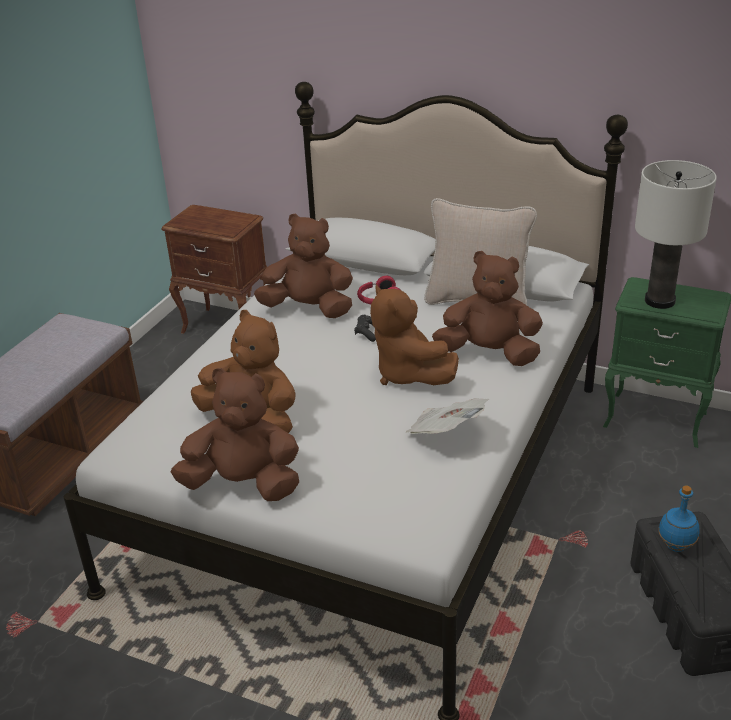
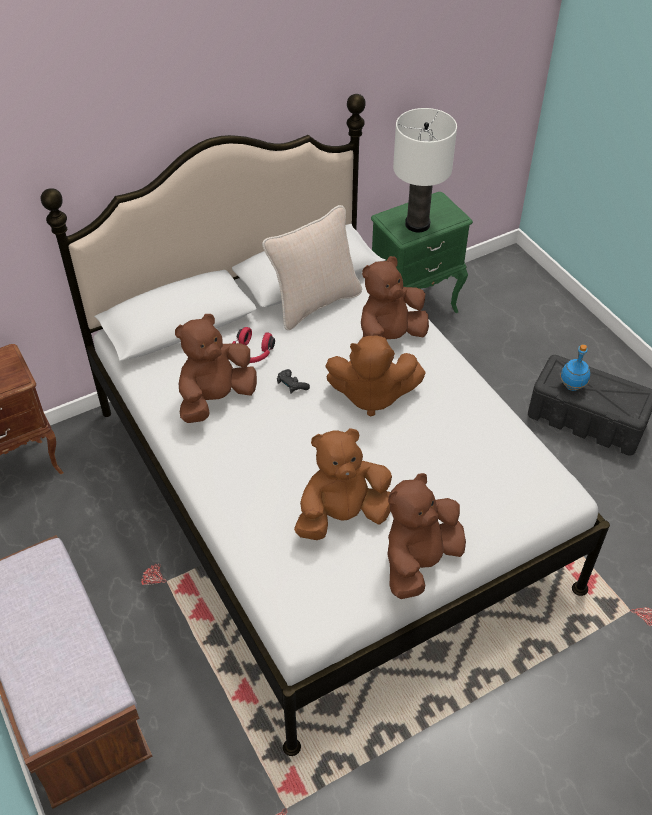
camera: 55 degrees left, 15 degrees up
(446, 433) = (461, 417): newspaper -> none

